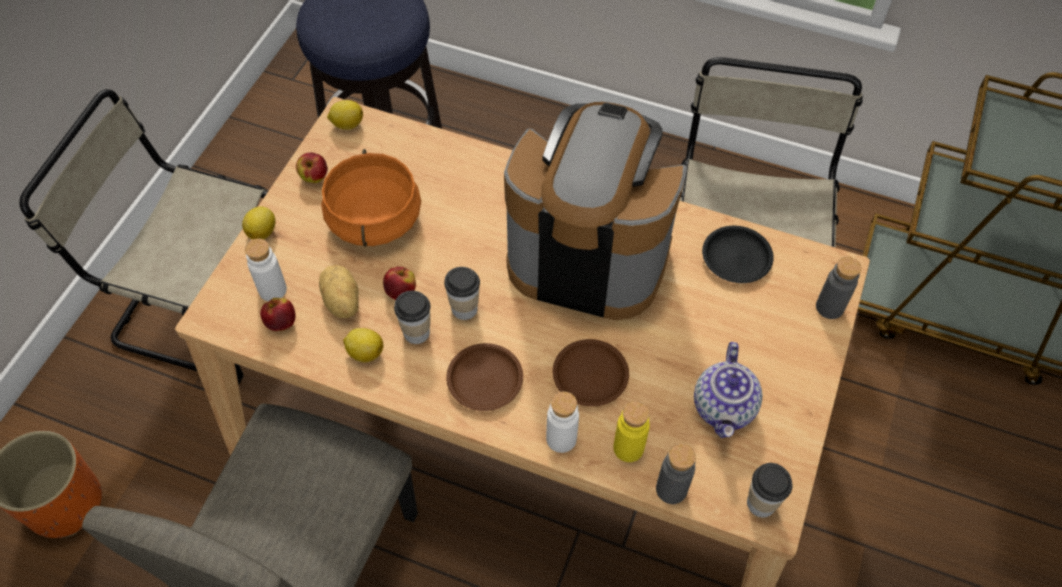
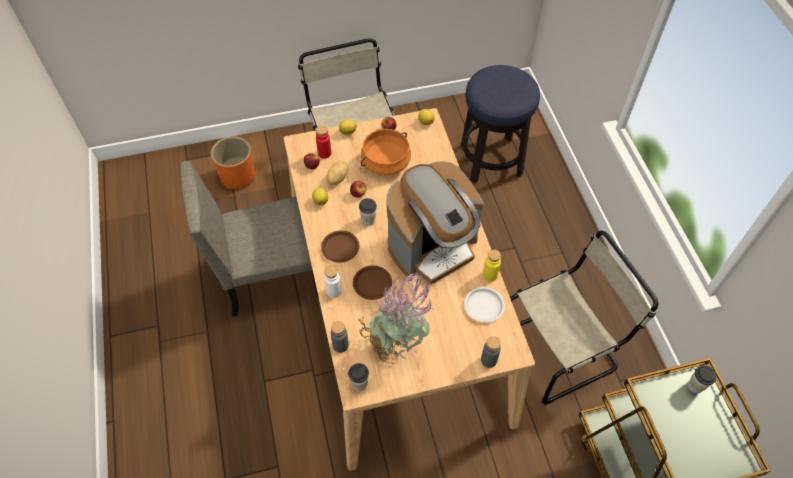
camera: 55 degrees right, 0 degrees up
(272, 290) = (324, 153): white bottle -> red bottle
(416, 332) = (343, 211): cup -> cup (695, 386)
(587, 256) = (433, 248): coffee machine -> coffee machine turned 75 degrees clockwise
(628, 448) = (348, 318): yellow bottle -> yellow bottle (490, 275)
(724, 408) = (396, 344): teapot -> potted plant
(737, 258) = (484, 306): black plate -> white plate

